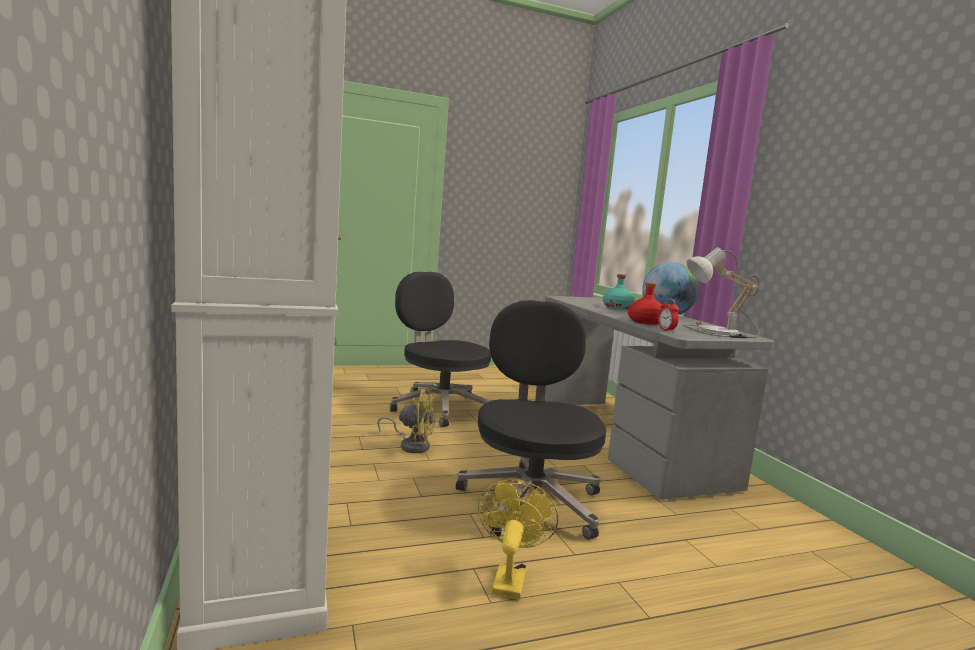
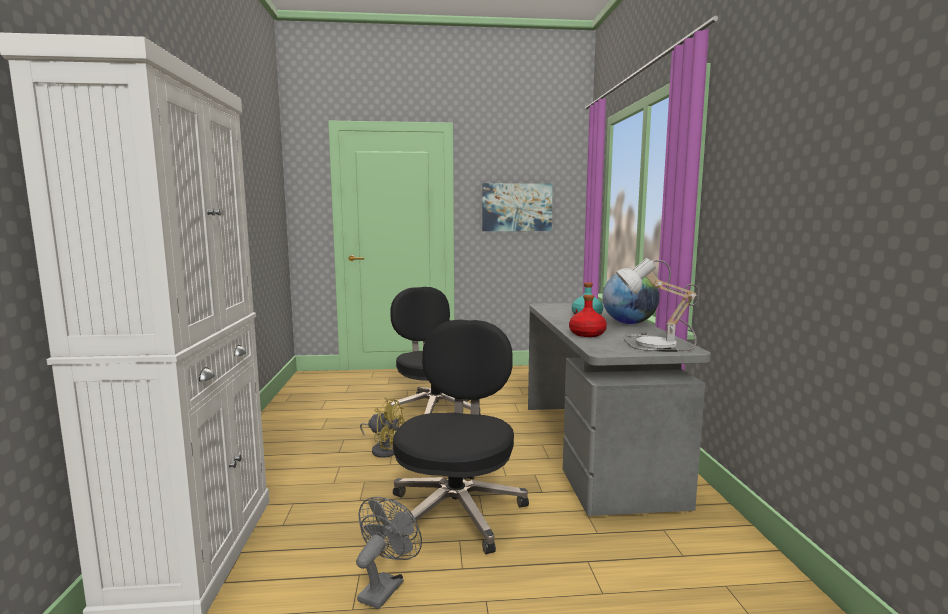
camera: 15 degrees right, 0 degrees up
(507, 197) = (516, 207): none -> picture
(509, 577) = (385, 586): yellow fan -> grey fan
(666, 330) = (593, 345): alarm clock -> none

